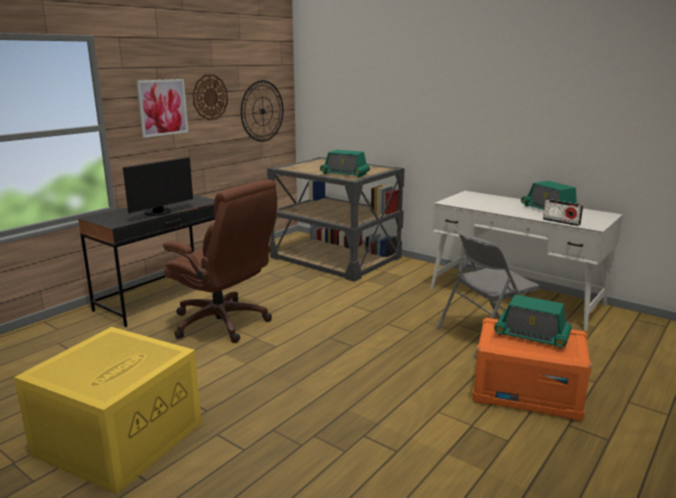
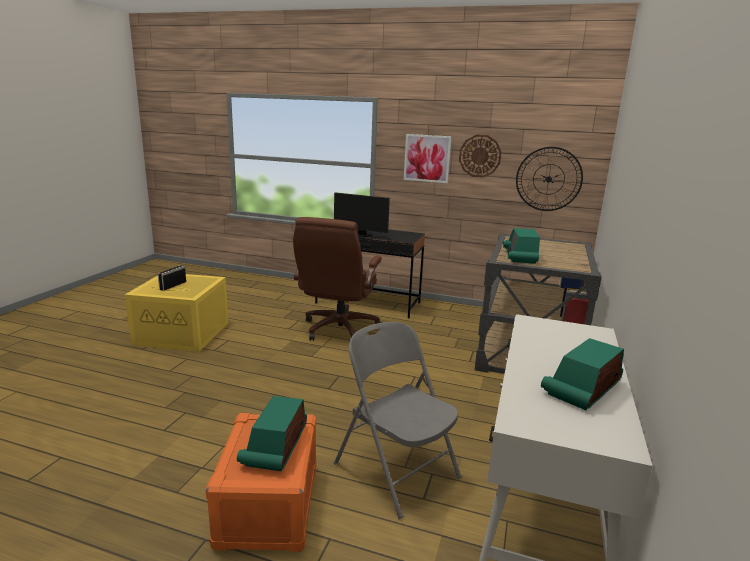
camera: 70 degrees right, 0 degrees up
(561, 222) = (513, 396): radio -> radio (173, 285)

